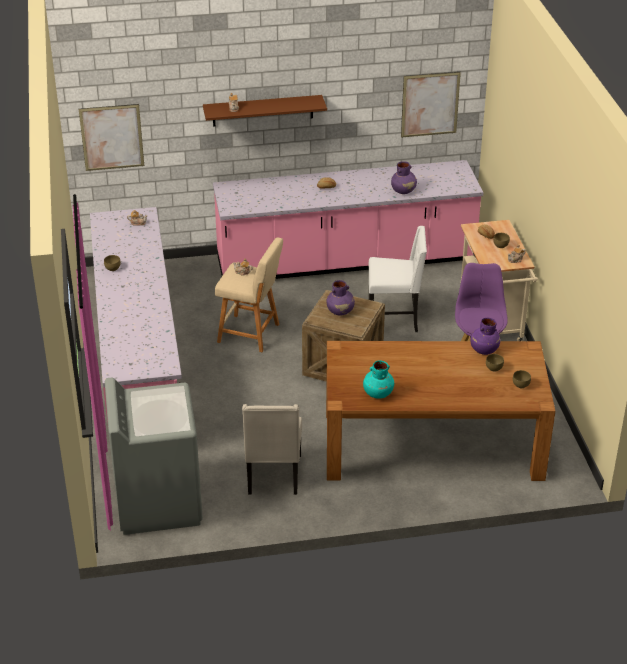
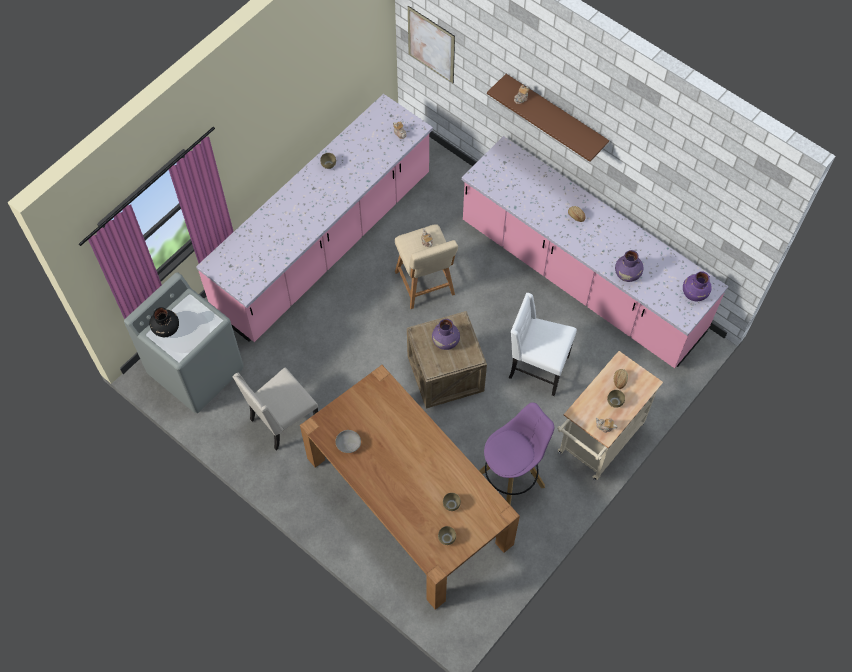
camera: 50 degrees right, 25 degrees up
(146, 420) = (166, 328): none -> black vase
(377, 393) = (348, 444): turquoise vase -> grey bowl
(394, 319) = (537, 368): white chair -> white chair turned 150 degrees clockwise
(430, 104) = (707, 220): picture -> none
(484, 350) = (469, 481): purple vase -> purple vase (694, 293)

